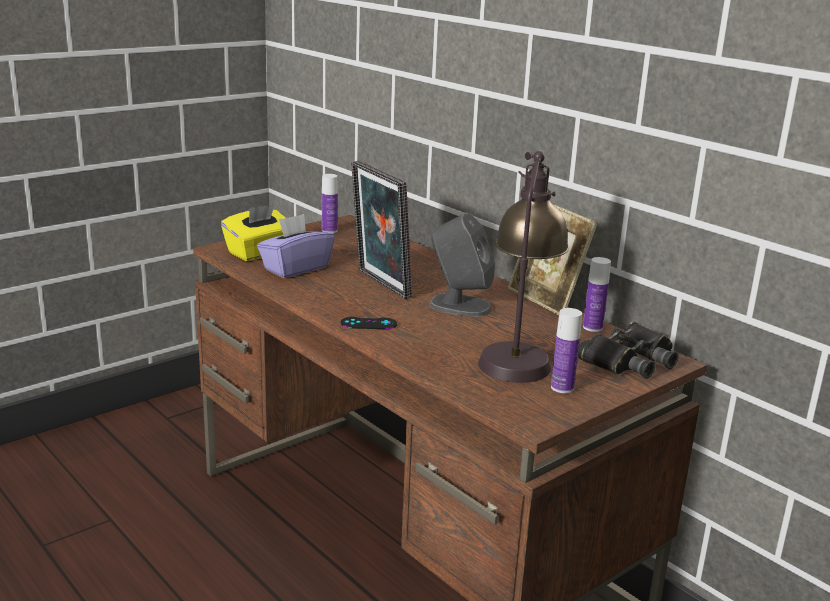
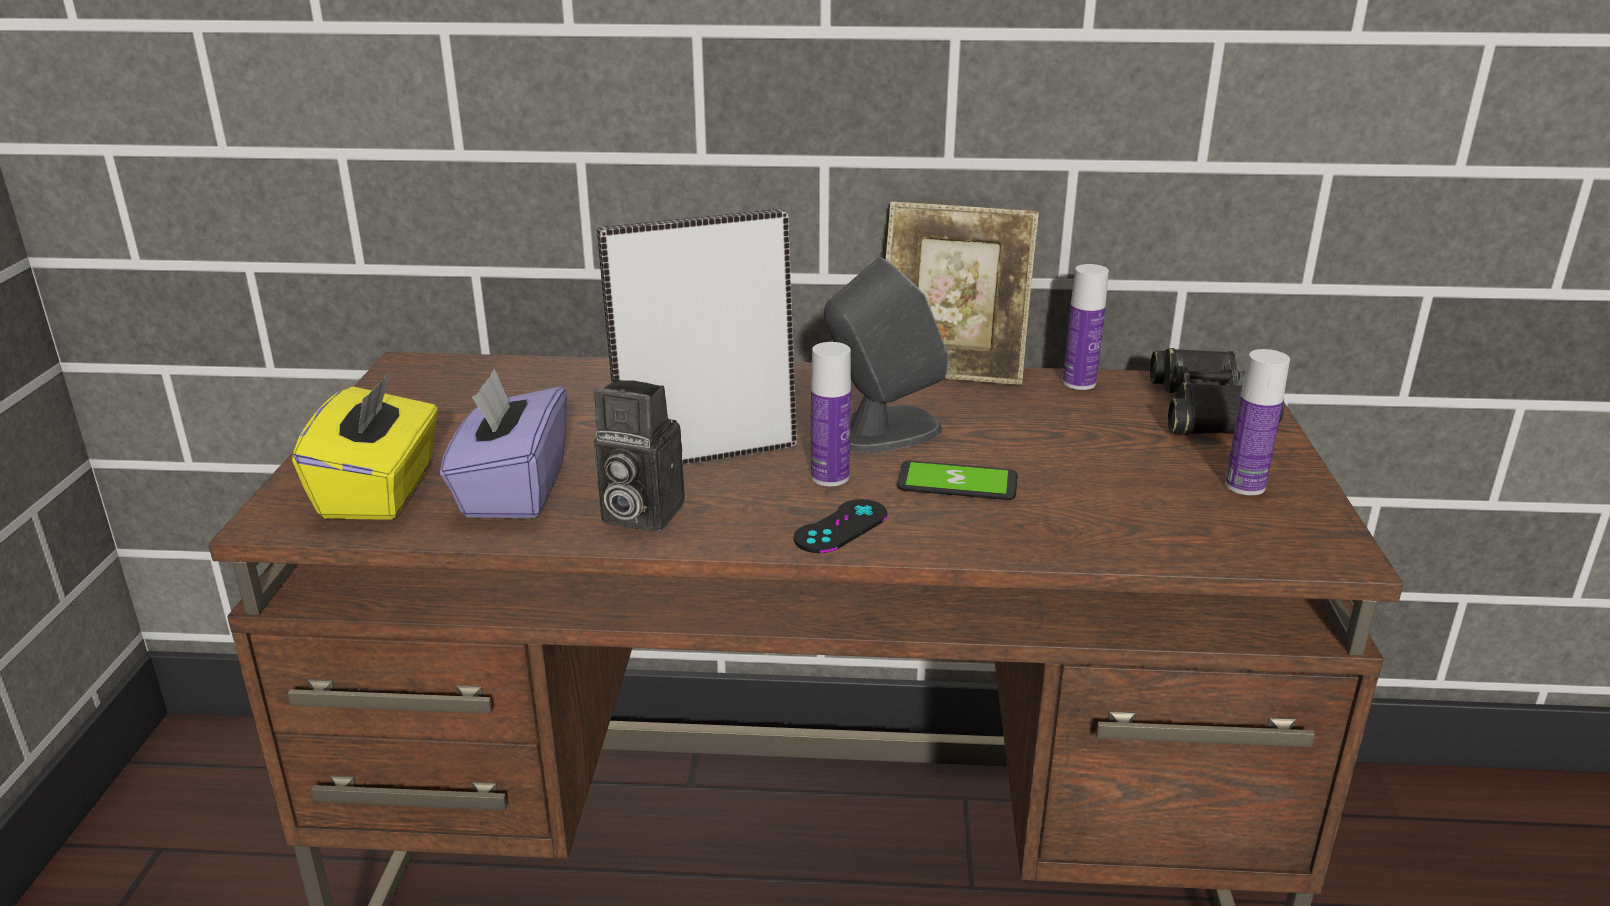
camera: 45 degrees left, 5 degrees up
(315, 291) = (636, 514): none -> camera
(329, 230) = (416, 394): bottle -> bottle (830, 477)
(379, 285) = (706, 452): picture frame -> picture frame turned 150 degrees clockwise
(443, 332) = (957, 483): none -> phone
(518, 353) = (1100, 465): table lamp -> none

